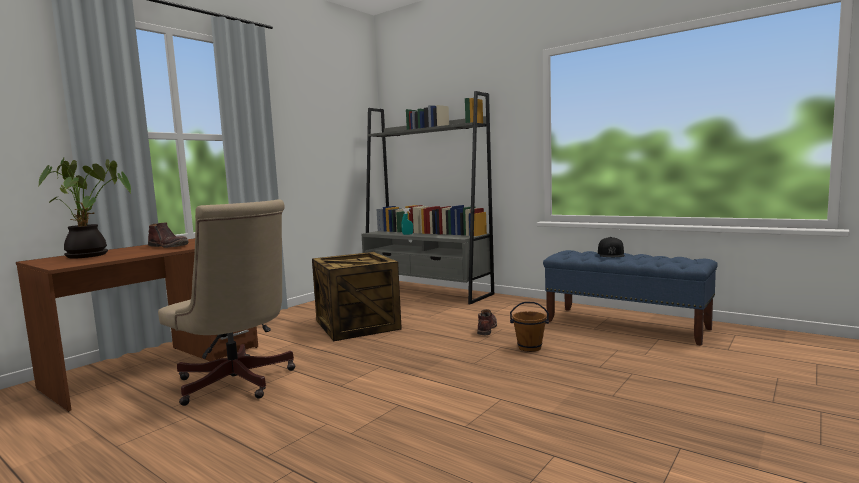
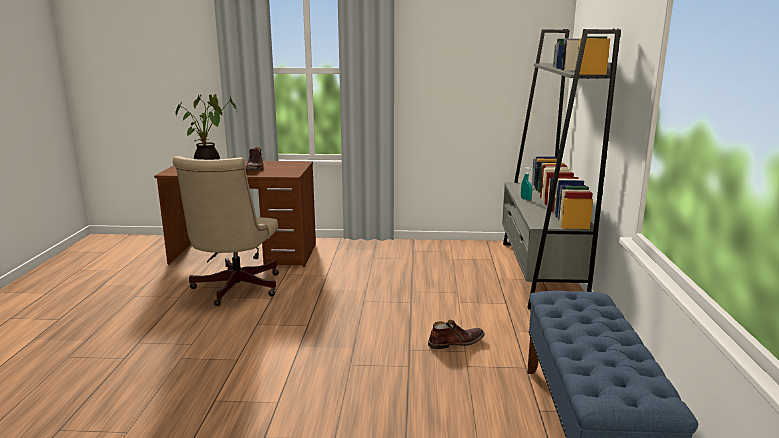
camera: 55 degrees right, 10 degrees up
(356, 325) = (393, 280): crate -> none
(529, 348) = (421, 383): brown bucket -> none
(611, 254) = (599, 325): black cap -> none

